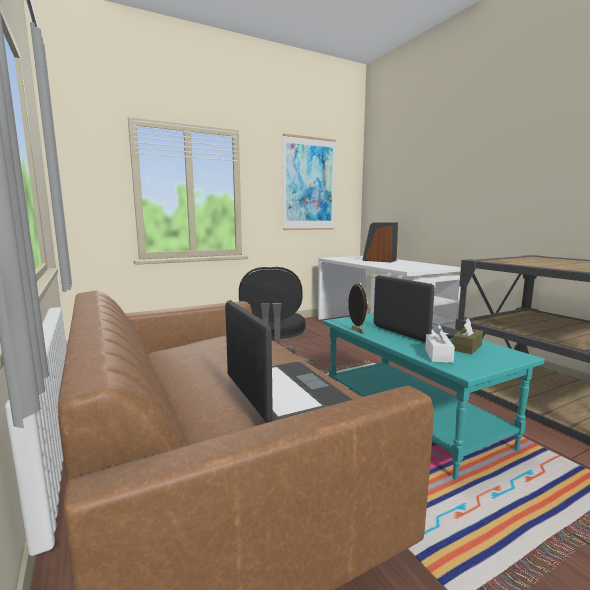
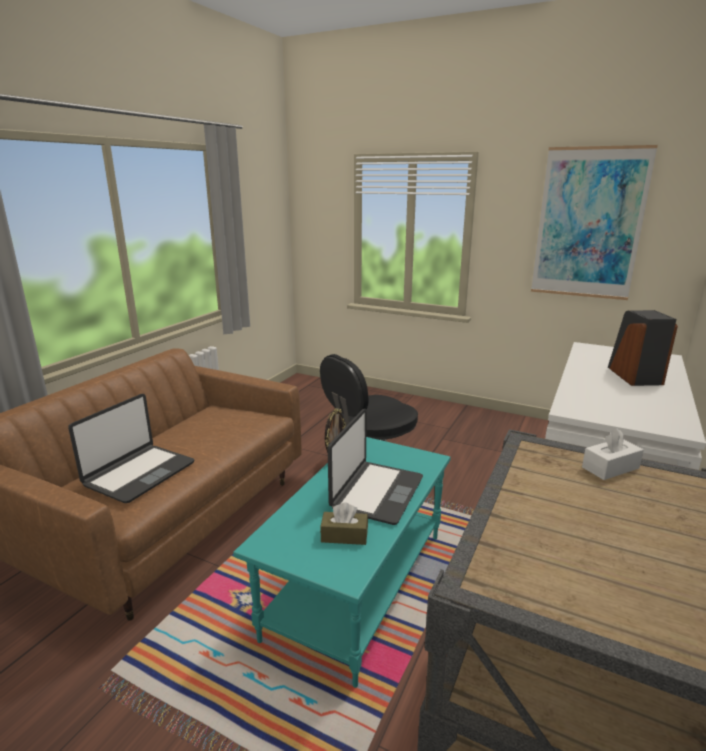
camera: 55 degrees right, 10 degrees up
(438, 355) = (296, 522): white tissue box -> white tissue box (610, 468)

